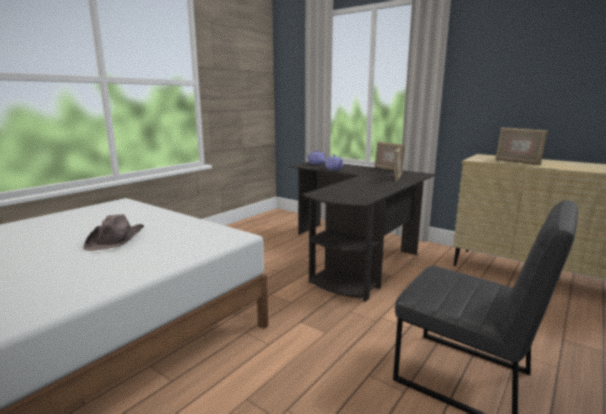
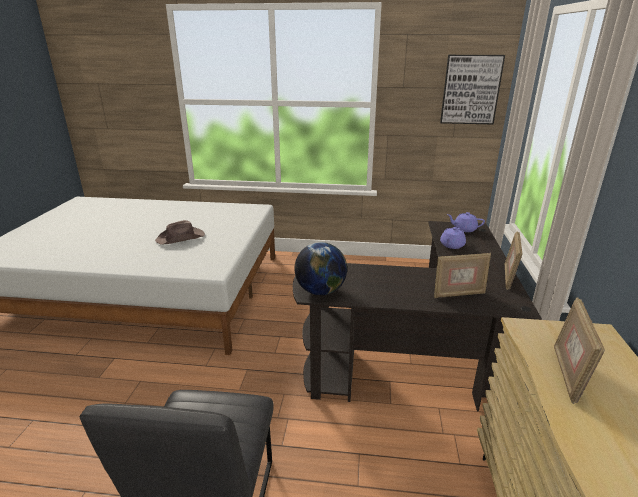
camera: 60 degrees right, 10 degrees up
(255, 72) = (470, 90): none -> picture
(357, 198) = (320, 291): none -> globe

